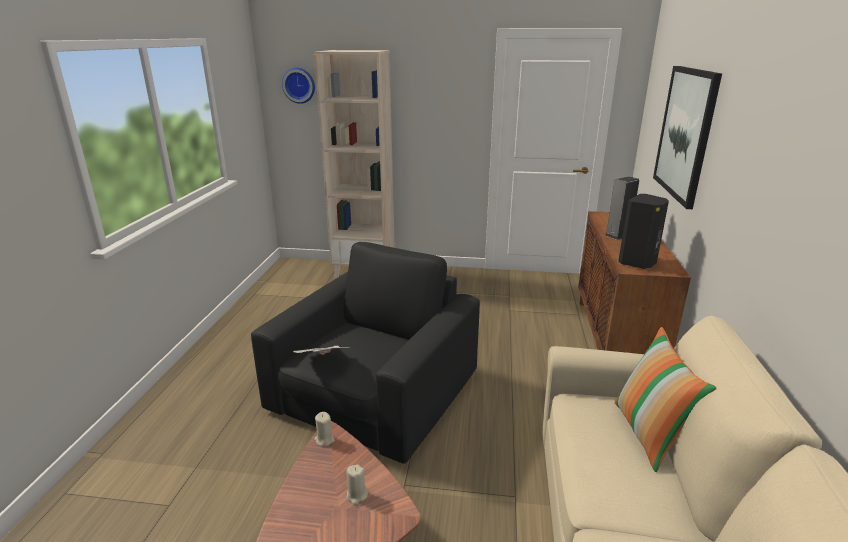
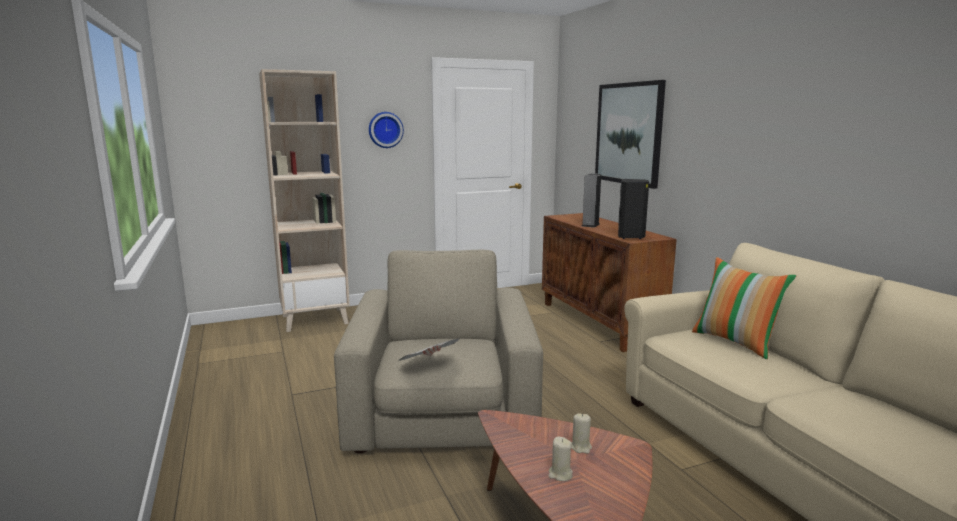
camera: 30 degrees left, 10 degrees down
(299, 85) = (218, 112): wall clock -> wall clock (385, 130)
(324, 440) = (498, 423): beige candle -> beige candle (560, 474)
(374, 393) = (444, 409): black armchair -> beige armchair

